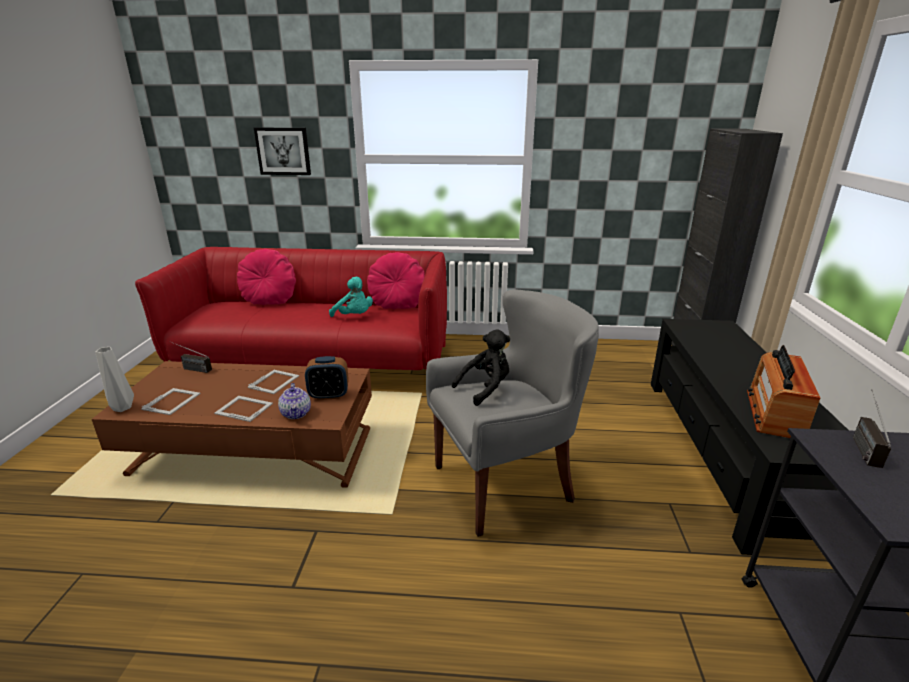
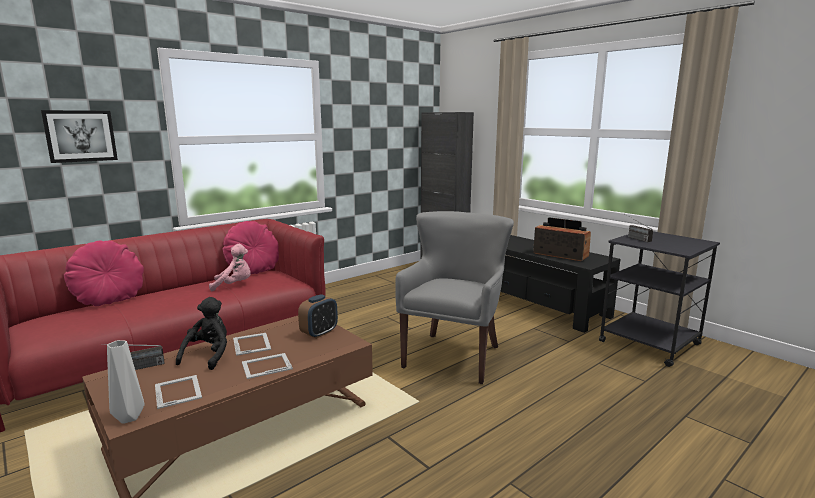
camera: 45 degrees left, 10 degrees down
(296, 413) = (319, 350): teapot -> none
(354, 316) = (234, 285): turquoise plush toy -> pink plush toy
(485, 388) = (439, 283): black plush toy -> black plush toy (208, 355)
(774, 413) = (560, 255): radio -> radio turned 150 degrees clockwise

